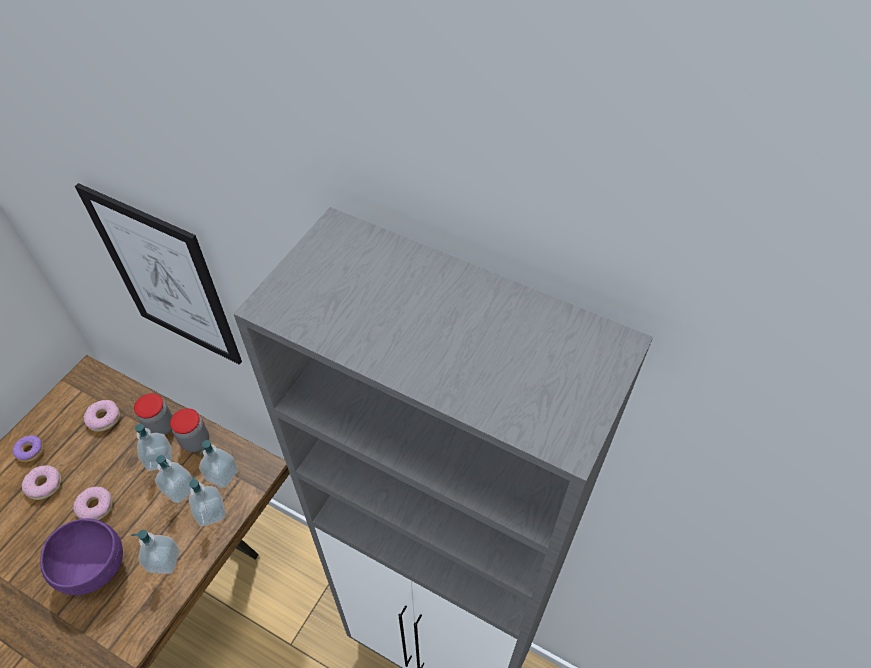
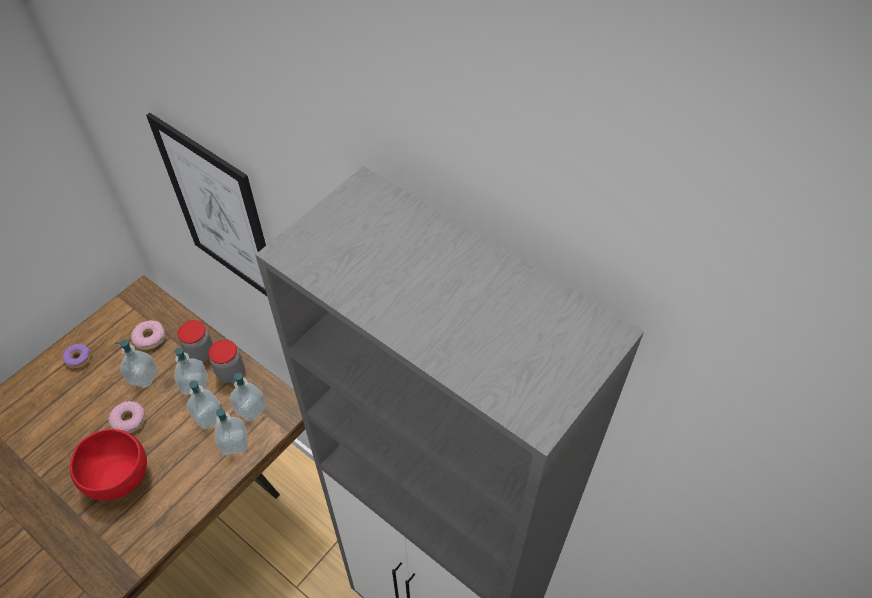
camera: 10 degrees right, 0 degrees up
(44, 485) = (86, 392): donut -> none
(94, 568) = (119, 478): purple bowl -> red bowl
(164, 560) = (183, 481): soap dispenser -> soap dispenser (143, 376)

